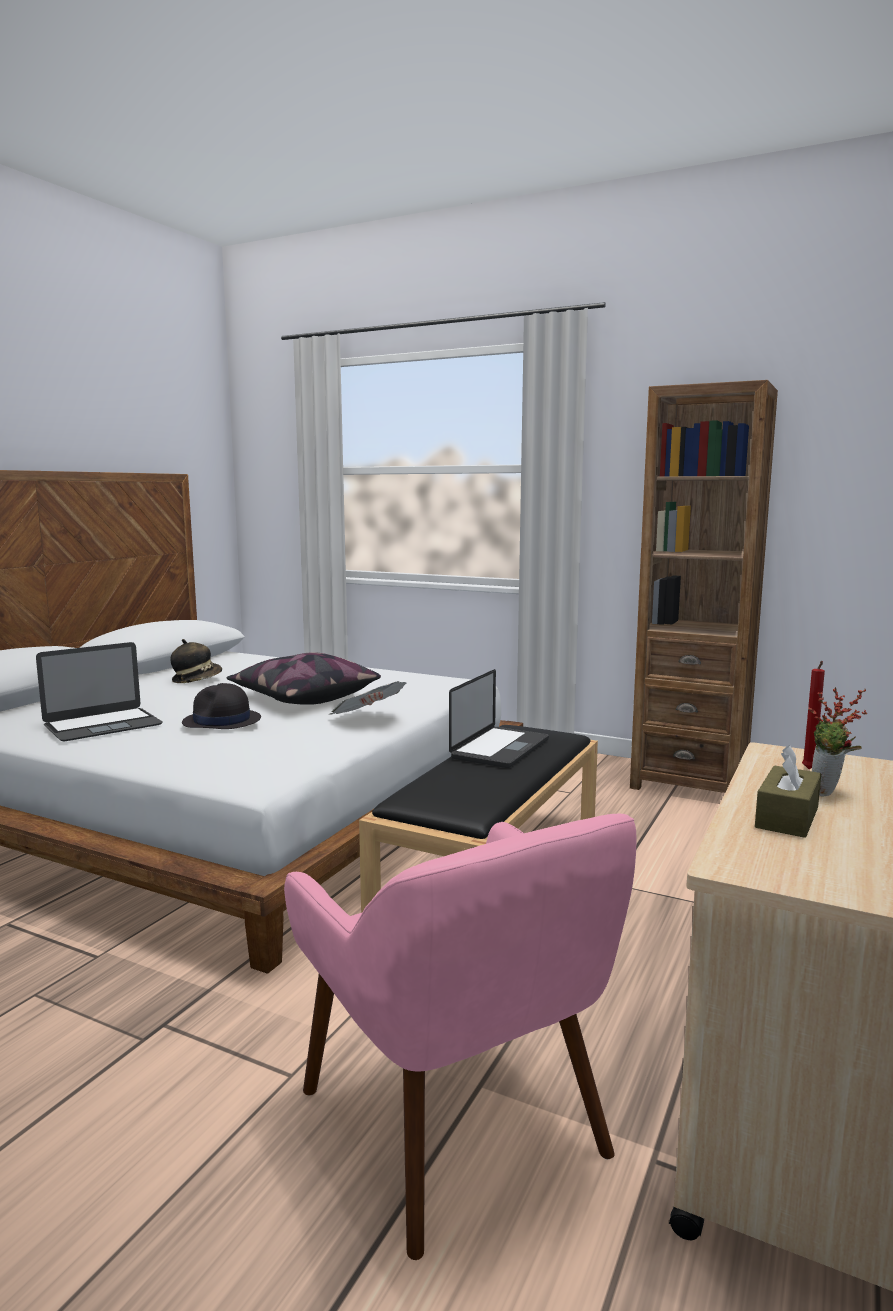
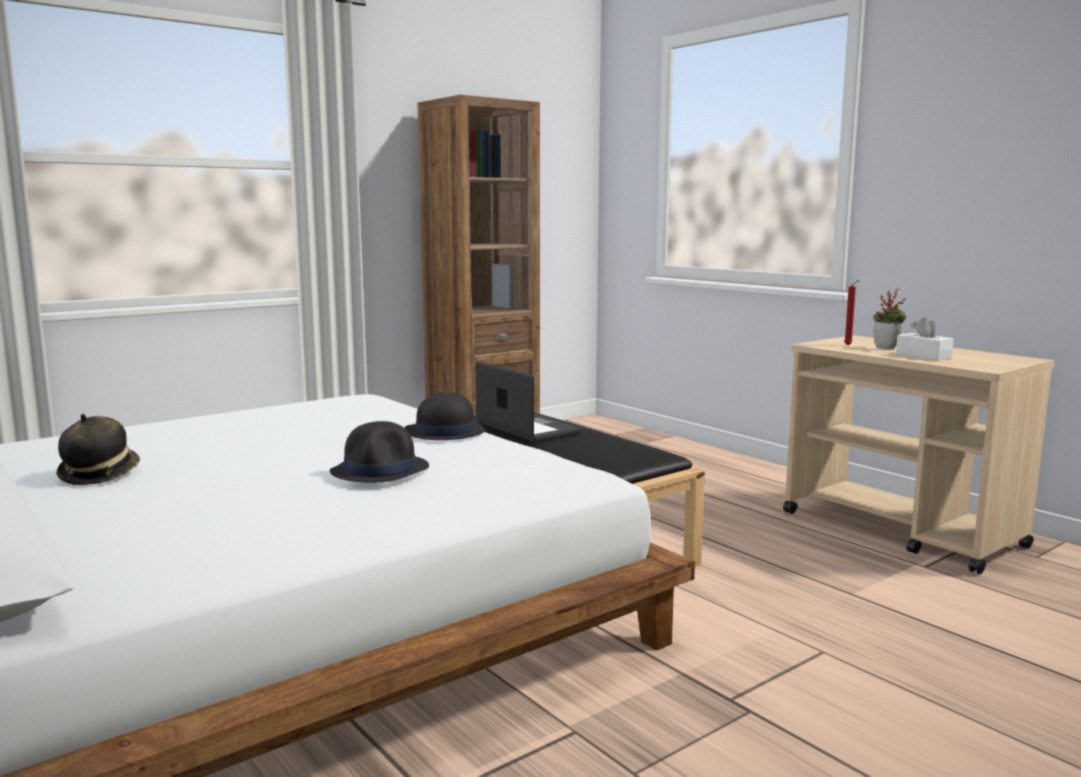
camera: 65 degrees left, 0 degrees up
(103, 725) = (275, 523): laptop -> none
(303, 698) = (312, 443): pillow -> none
(367, 719) = (444, 432): newspaper -> black hat
(457, 1124) = (888, 607): pink armchair -> none
(787, 817) = (923, 356): brown tissue box -> white tissue box

